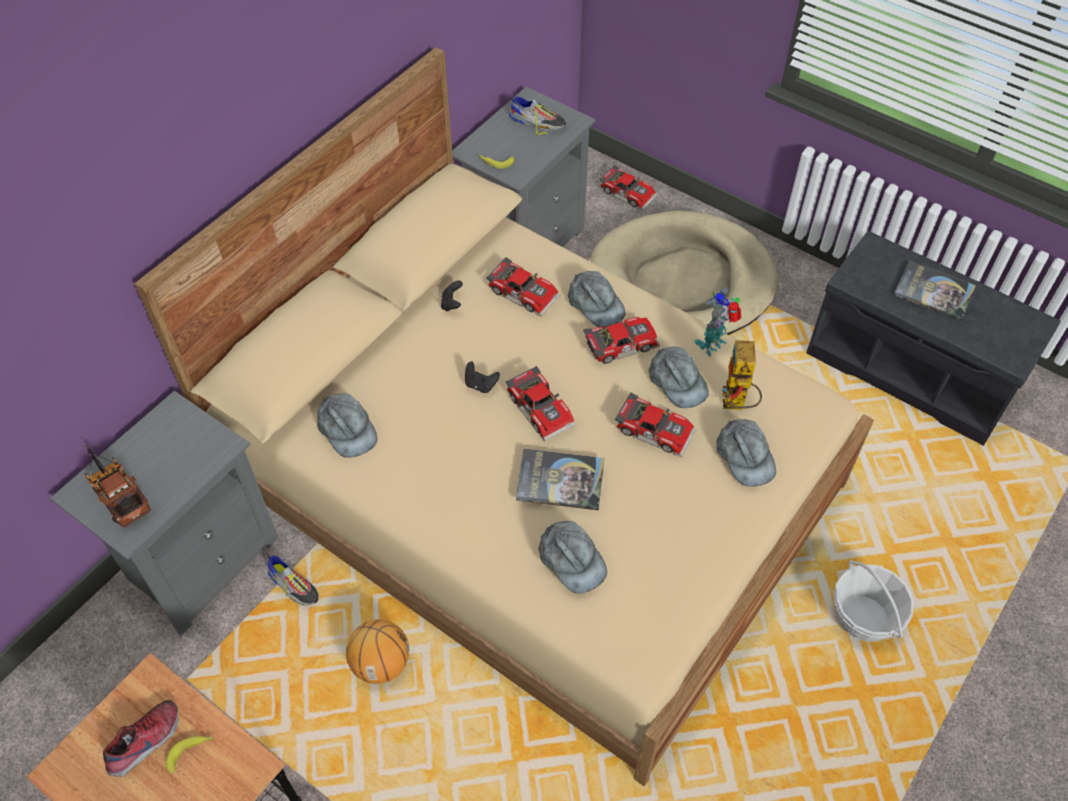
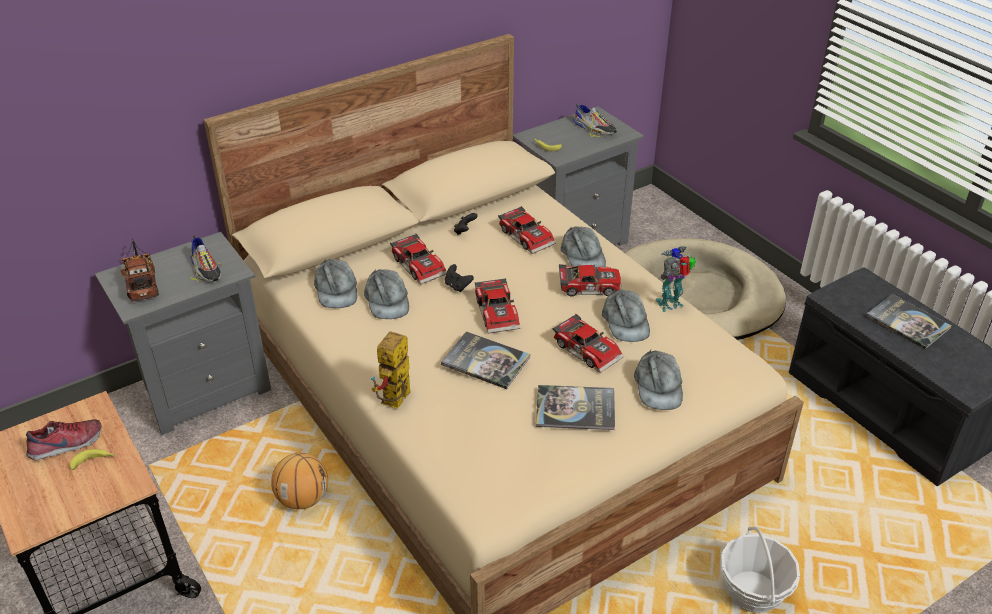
camera: 20 degrees right, 15 degrees down
(294, 585) = (265, 425): shoe -> shoe (206, 269)
(571, 559) = (464, 416): grey cap -> grey cap (387, 300)
(628, 192) = (679, 225): toy car -> toy car (420, 265)
(677, 511) = (575, 408): none -> book
(736, 404) = (670, 349): toy robot -> toy robot (395, 403)

